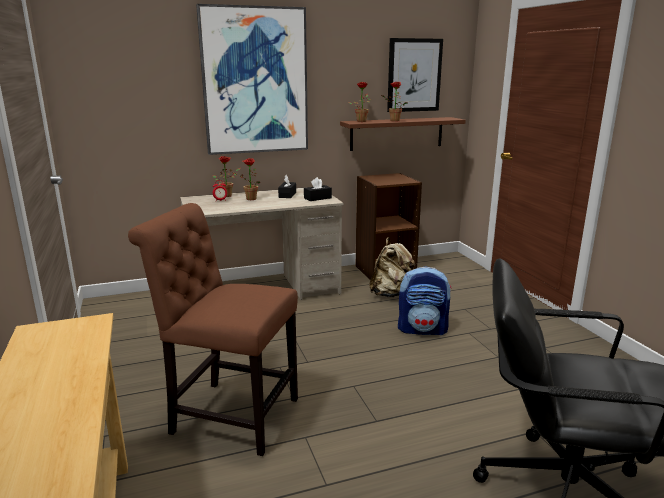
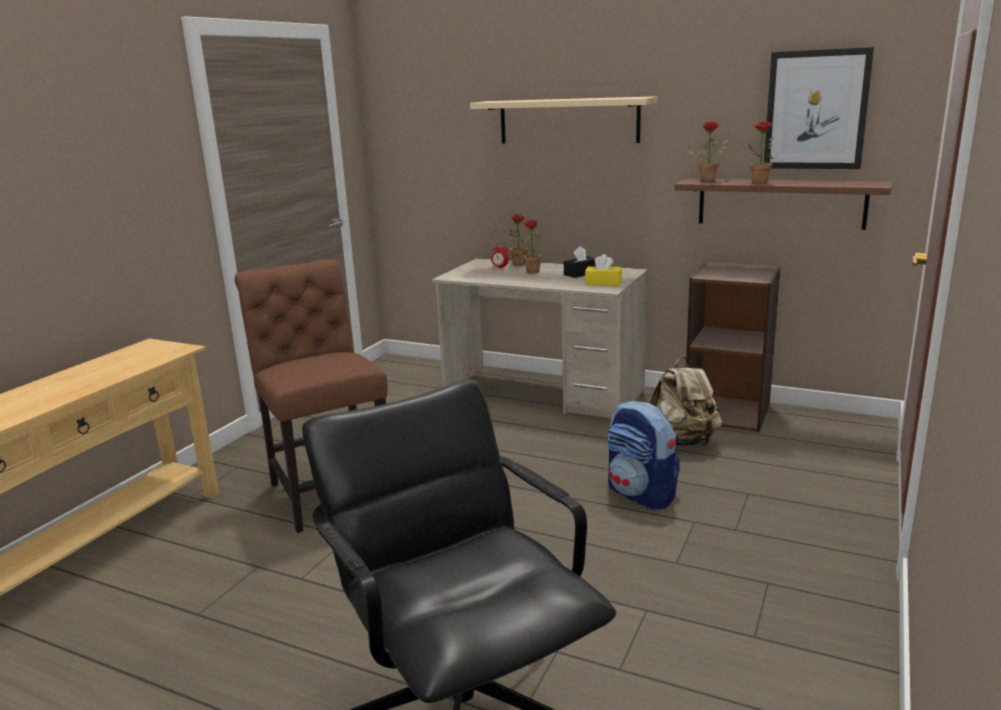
camera: 45 degrees right, 0 degrees up
(255, 81) = (568, 121): picture -> beige shelf
(317, 198) = (603, 283): black tissue box -> yellow tissue box

